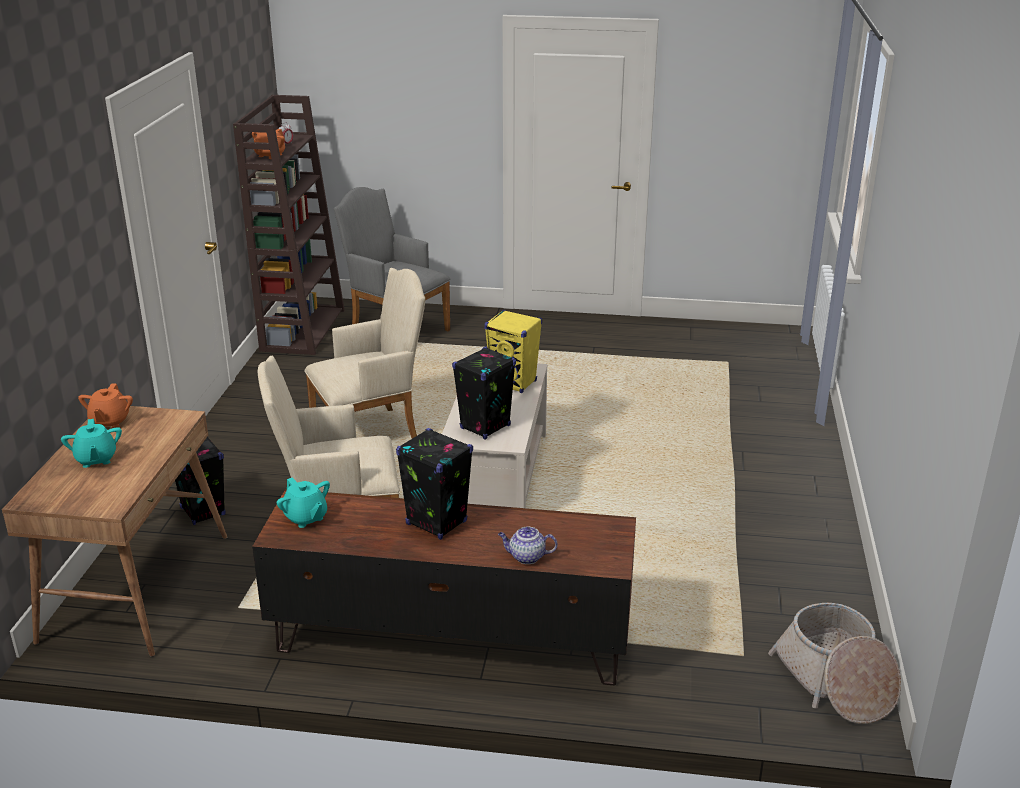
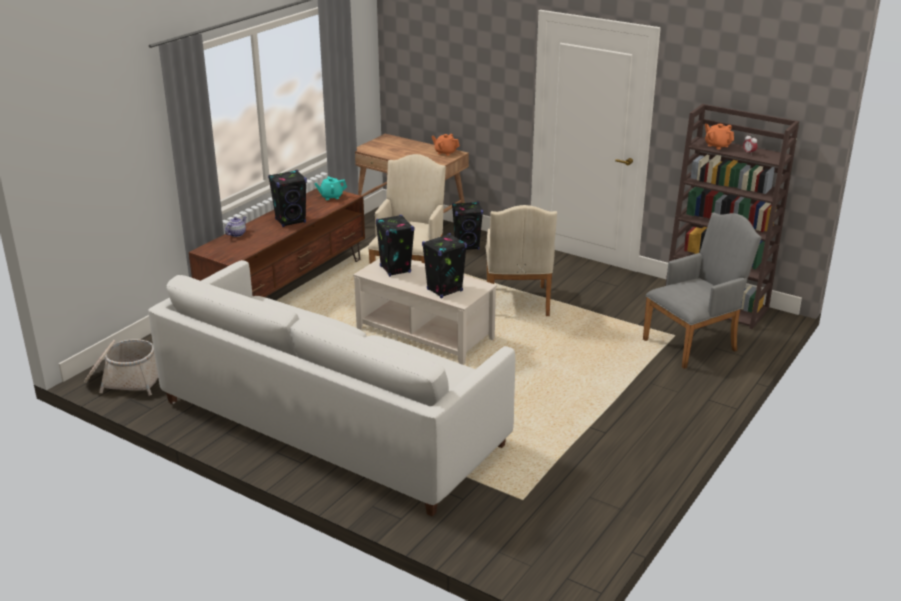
camera: 115 degrees right, 0 degrees up
(96, 459) = (409, 148): turquoise teapot -> none
(514, 383) = (444, 290): yellow speaker -> black speaker
(734, 480) = (331, 423): none -> white sofa

